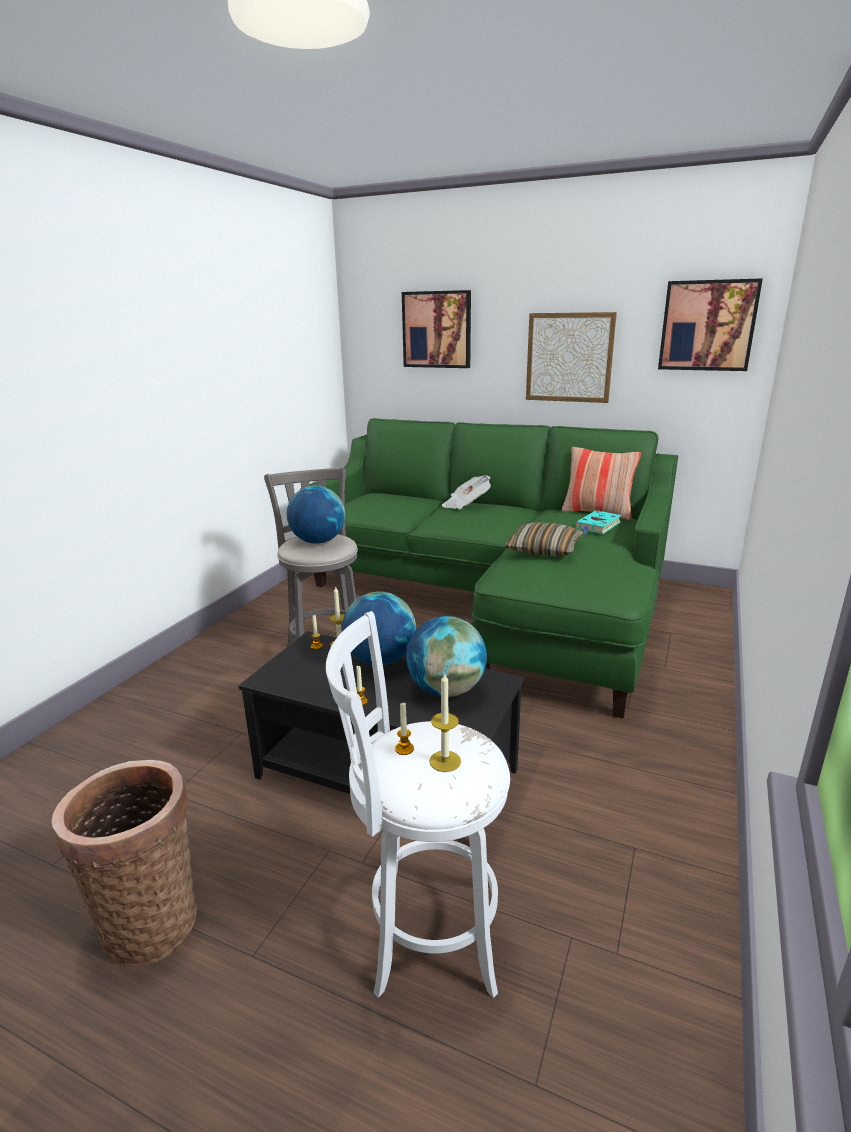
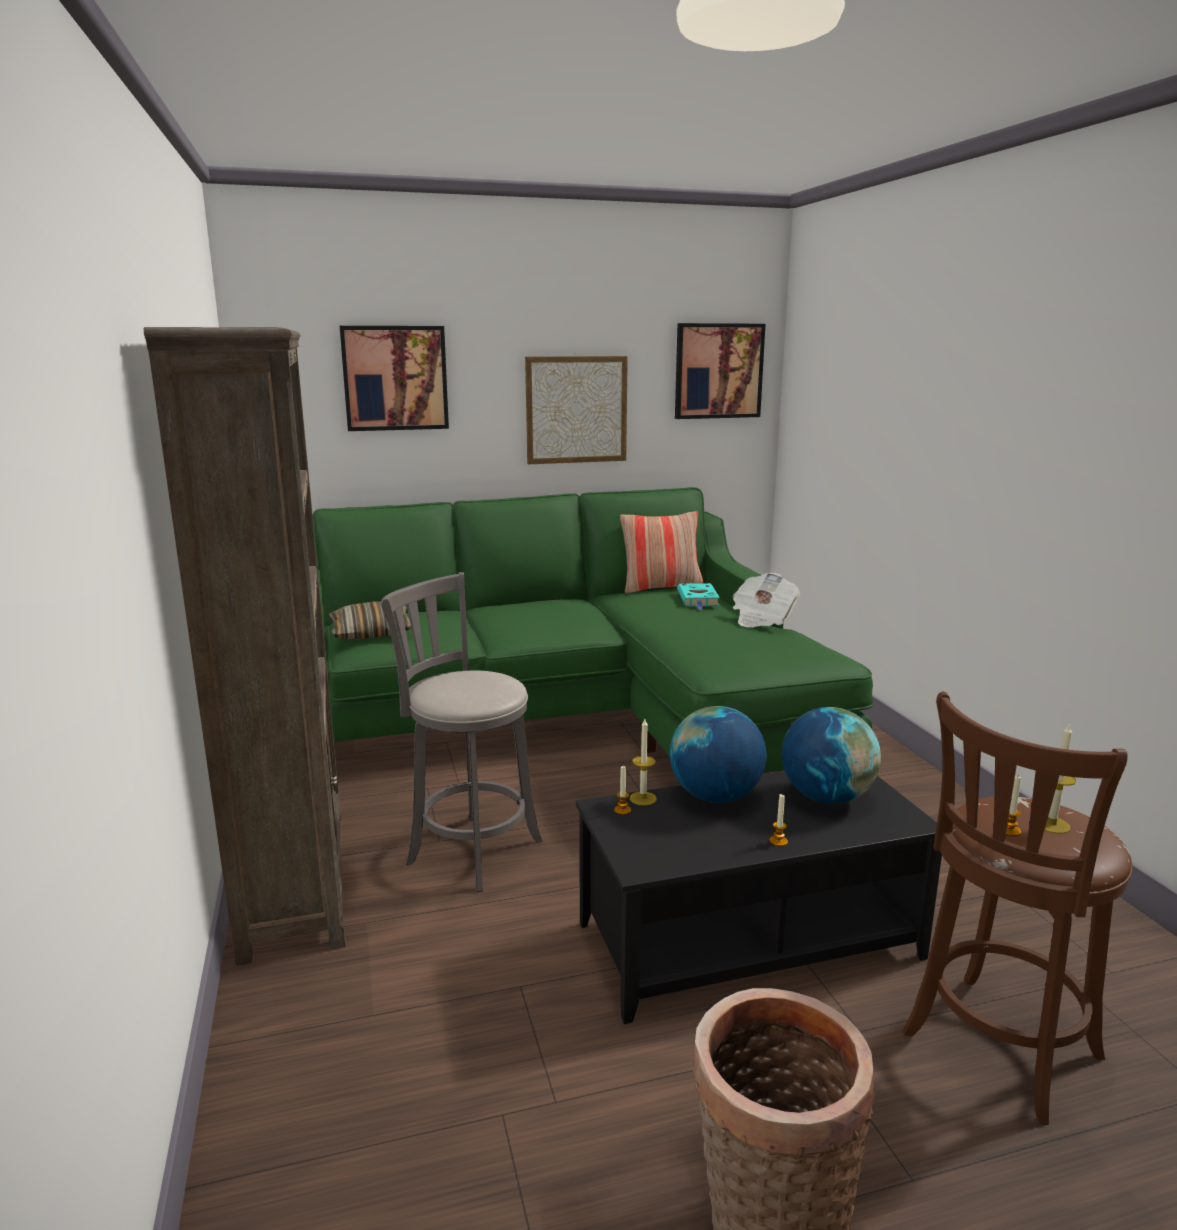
camera: 40 degrees left, 5 degrees down
(235, 633) = (295, 879): none -> brown bookcase
(318, 541) = (469, 684): globe -> none
(426, 933) = (996, 1050): white stool -> brown stool
(466, 505) = (511, 608): newspaper -> newspaper (762, 618)
(544, 549) = (698, 633): pillow -> pillow (371, 633)

